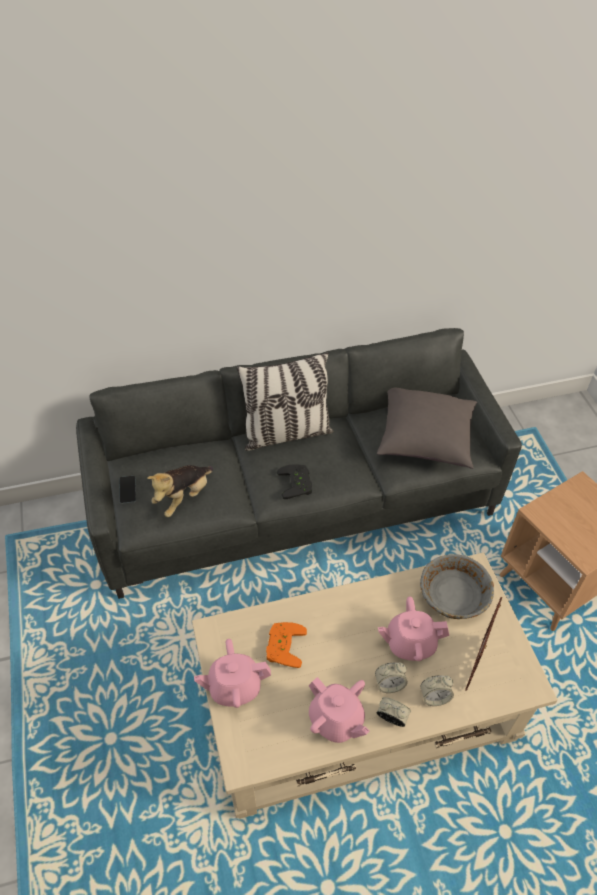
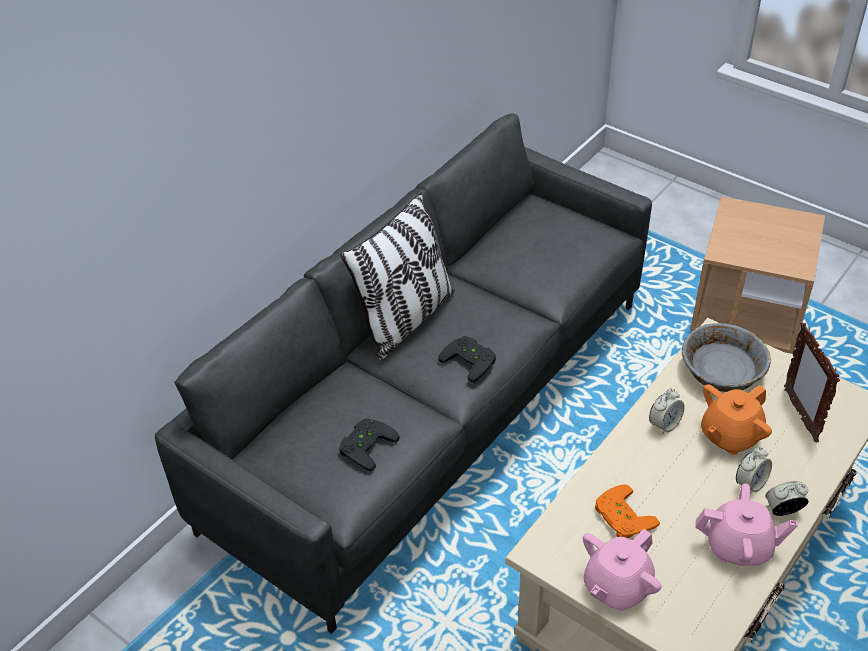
camera: 35 degrees left, 5 degrees down
(127, 490) = (291, 476): phone -> none
(183, 497) = (365, 445): plush toy -> black game controller
(410, 643) = (729, 436): pink teapot -> orange teapot
(425, 440) = (551, 248): grey pillow -> none
(434, 697) = (798, 467): alarm clock -> alarm clock (664, 424)

